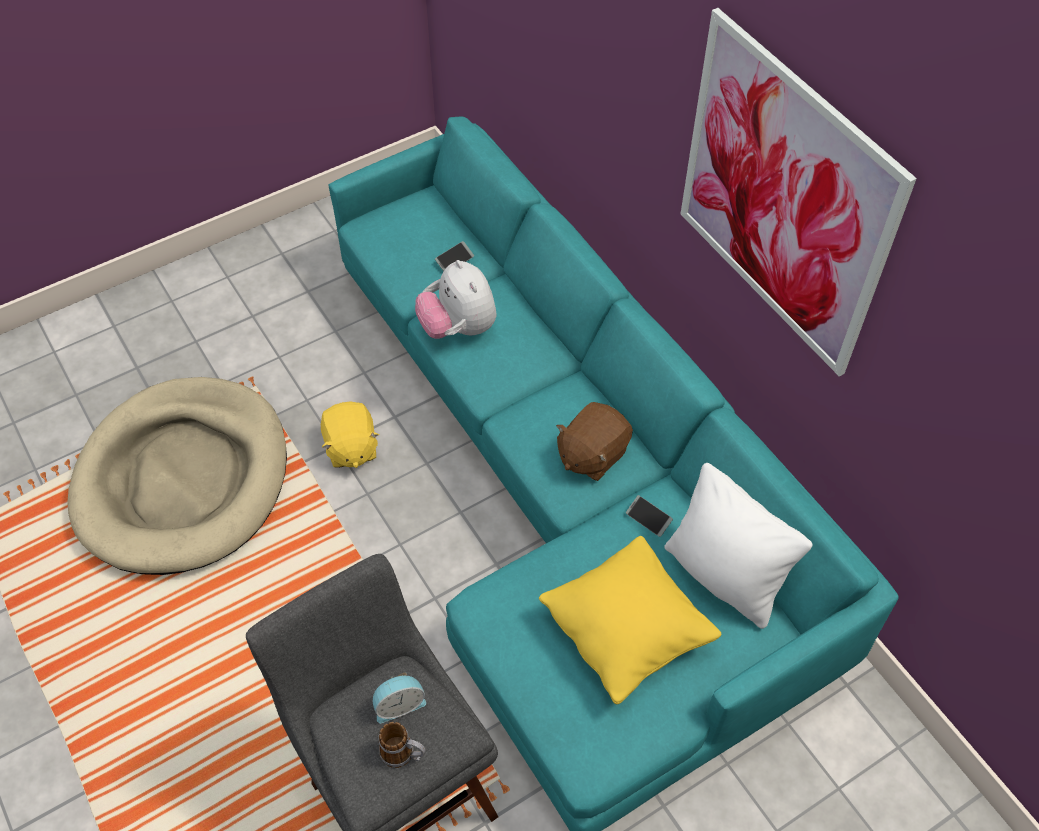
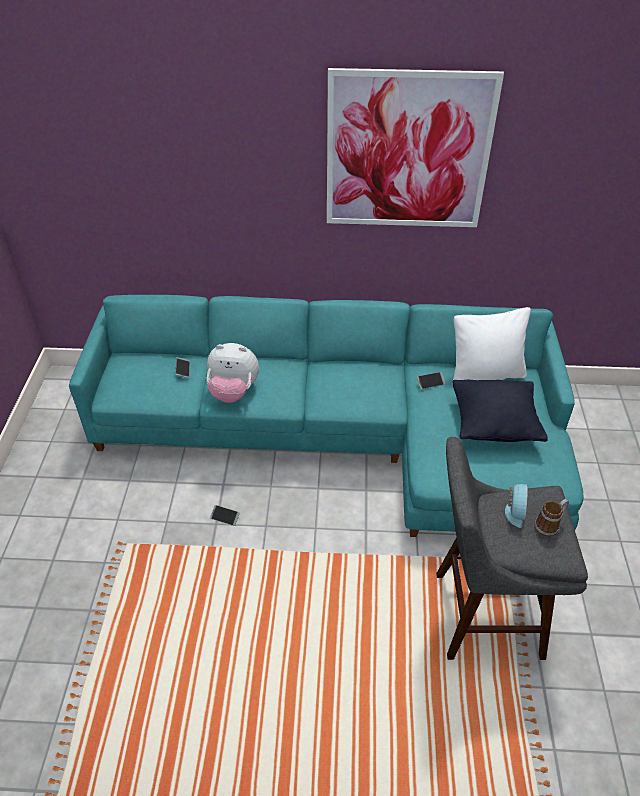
camera: 55 degrees left, 10 degrees down
(183, 479) = (160, 623): beige dog bed -> none
(351, 448) = (225, 517): yellow plush toy -> phone
(592, 454) = (372, 383): brown plush toy -> none
(626, 632) = (493, 425): yellow pillow -> black pillow

